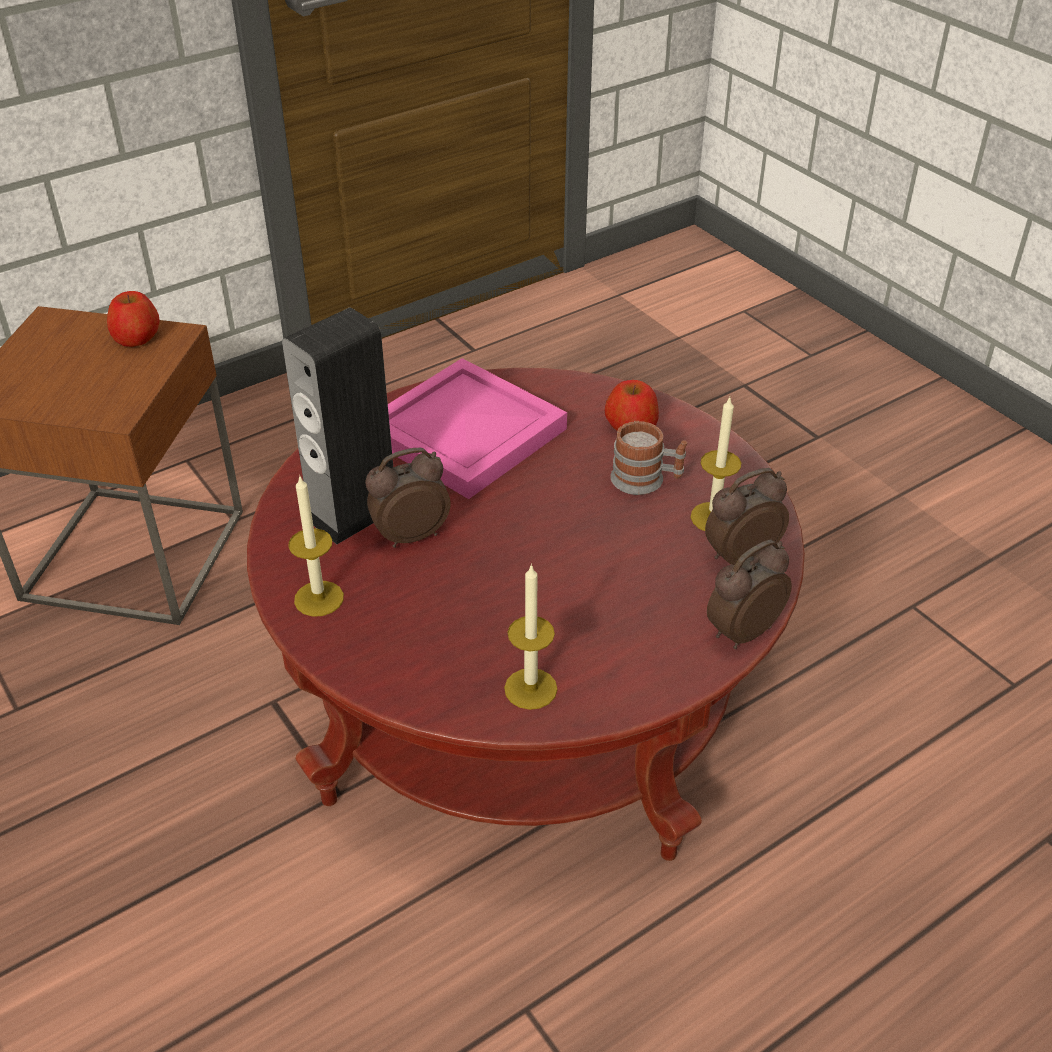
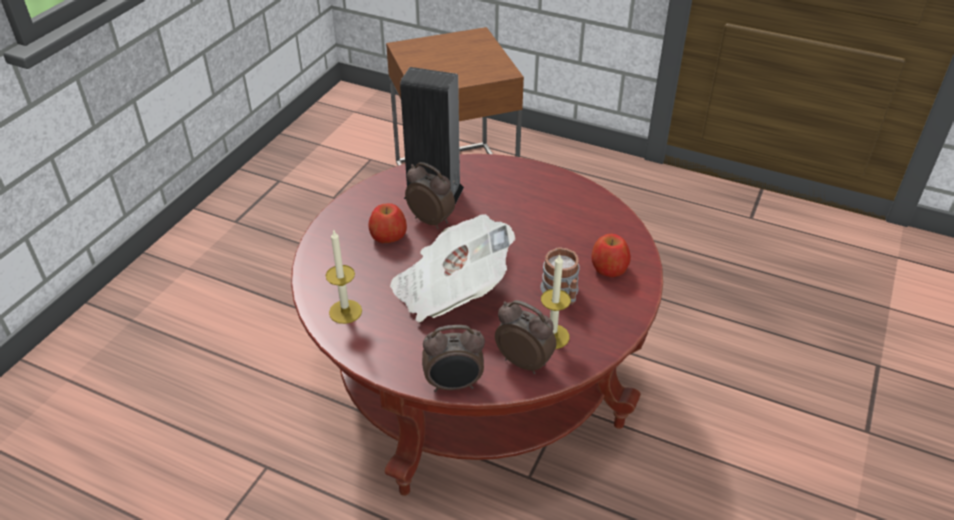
camera: 60 degrees right, 0 degrees up
(137, 338) = (490, 63): apple -> apple (388, 236)
(319, 598) = (359, 210): candle -> none
(465, 431) = (538, 203): pink tray -> none
(568, 570) = (450, 290): none -> newspaper
(741, 632) = (454, 385): alarm clock -> alarm clock turned 150 degrees clockwise

